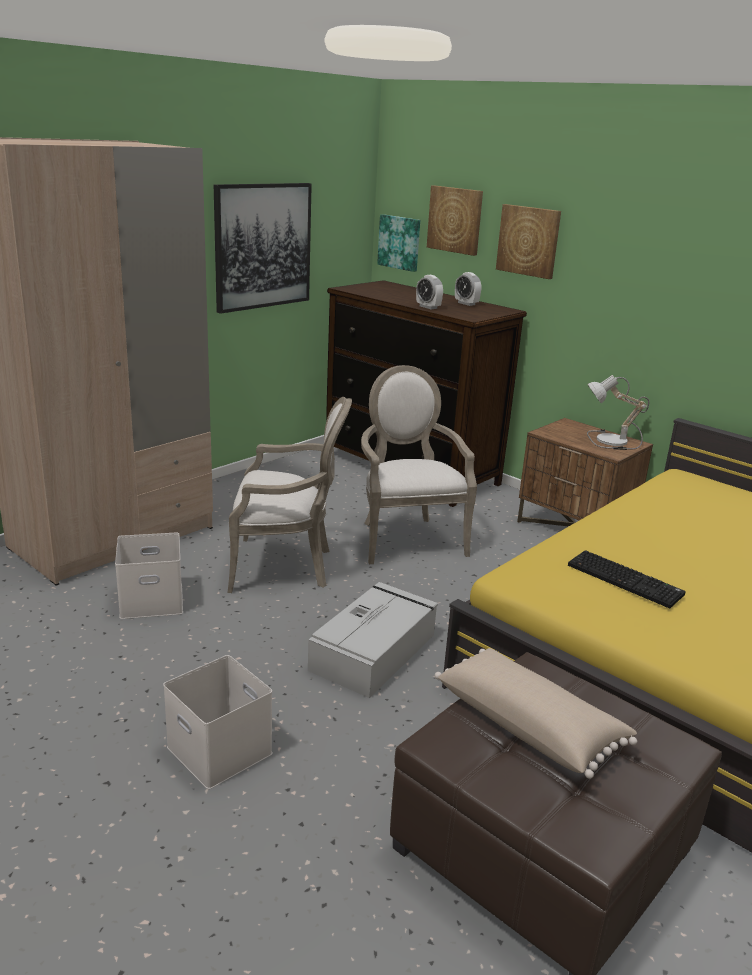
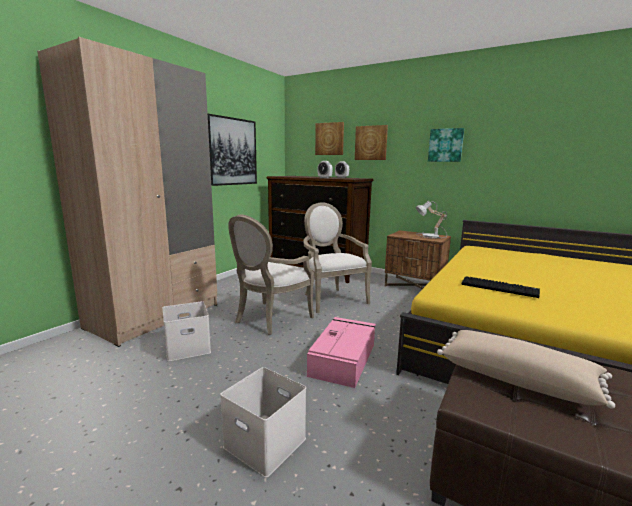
camera: 10 degrees left, 10 degrees down
(286, 566) = (269, 319): armchair -> armchair turned 135 degrees clockwise
(374, 651) = (343, 358): grey storage box -> pink storage box
(400, 242) = (300, 155): picture -> picture (445, 145)

